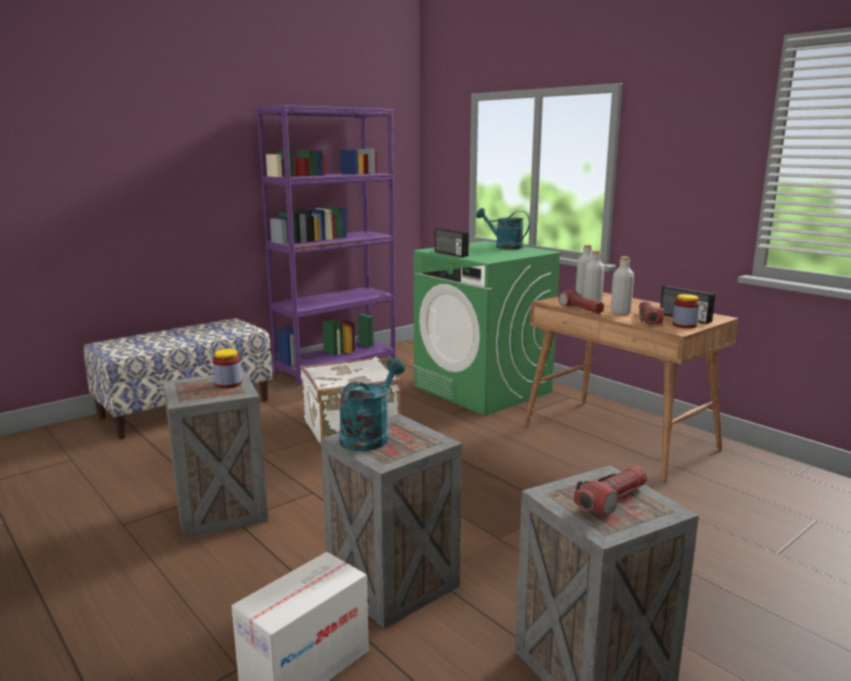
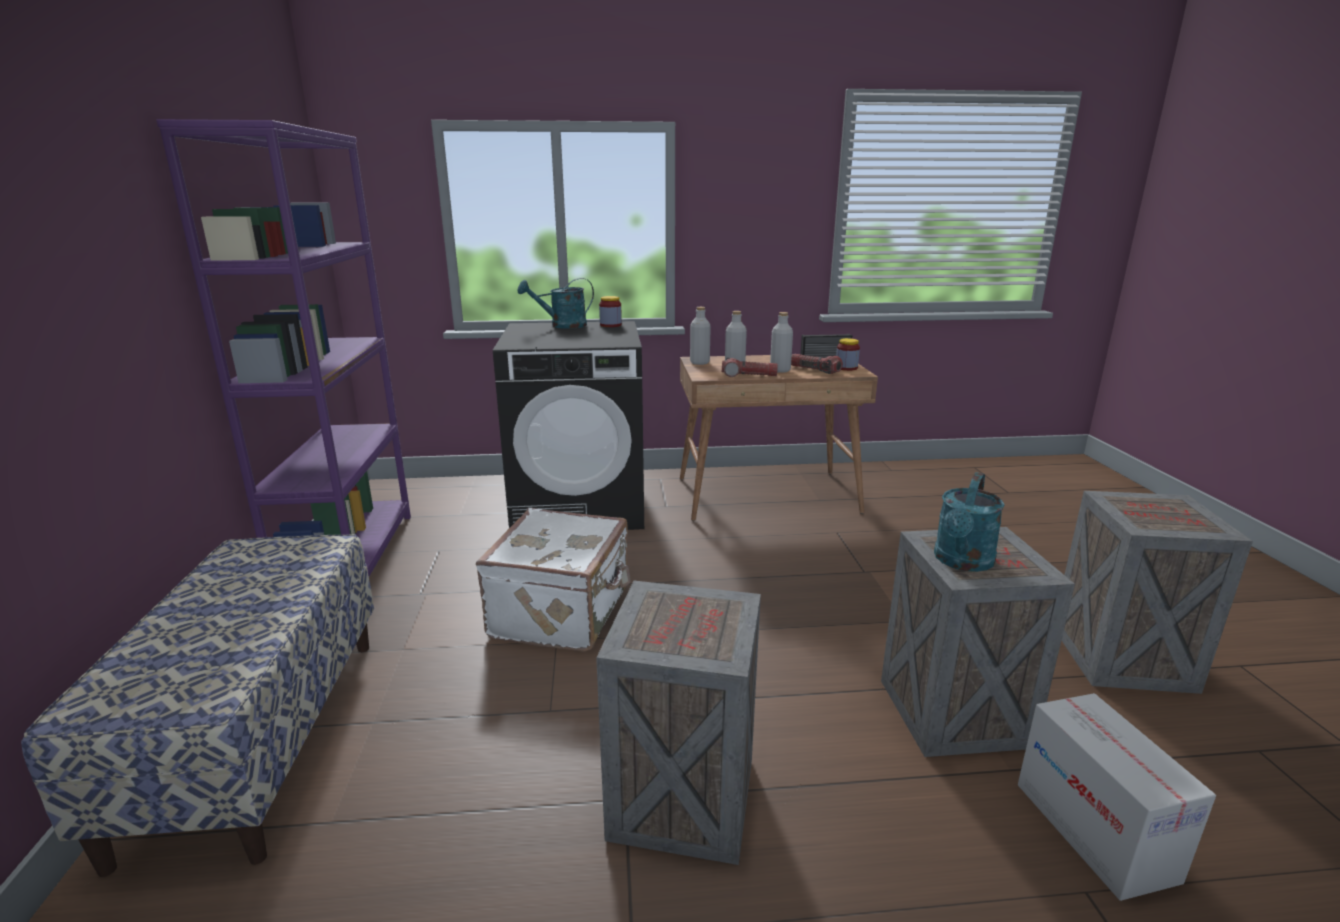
camera: 55 degrees left, 5 degrees up
(228, 383) = (682, 604): jar -> jar (610, 325)
(369, 436) = (962, 562): turquoise watering can -> turquoise watering can turned 120 degrees counterclockwise
(450, 254) = (556, 345): radio -> none
(483, 389) = (580, 505): green washing machine -> black washing machine
(611, 500) = (1159, 511): flashlight -> none

